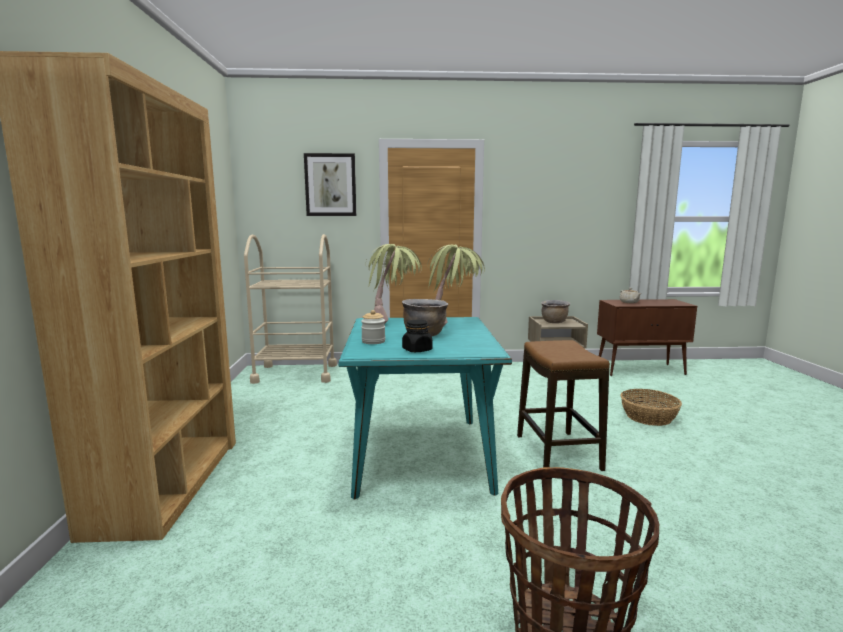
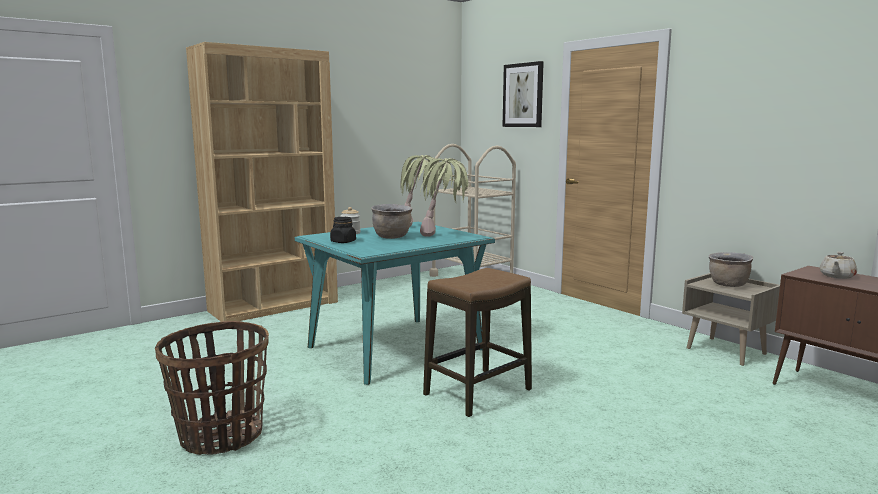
camera: 55 degrees right, 0 degrees up
(649, 417) = (663, 423): basket -> none

